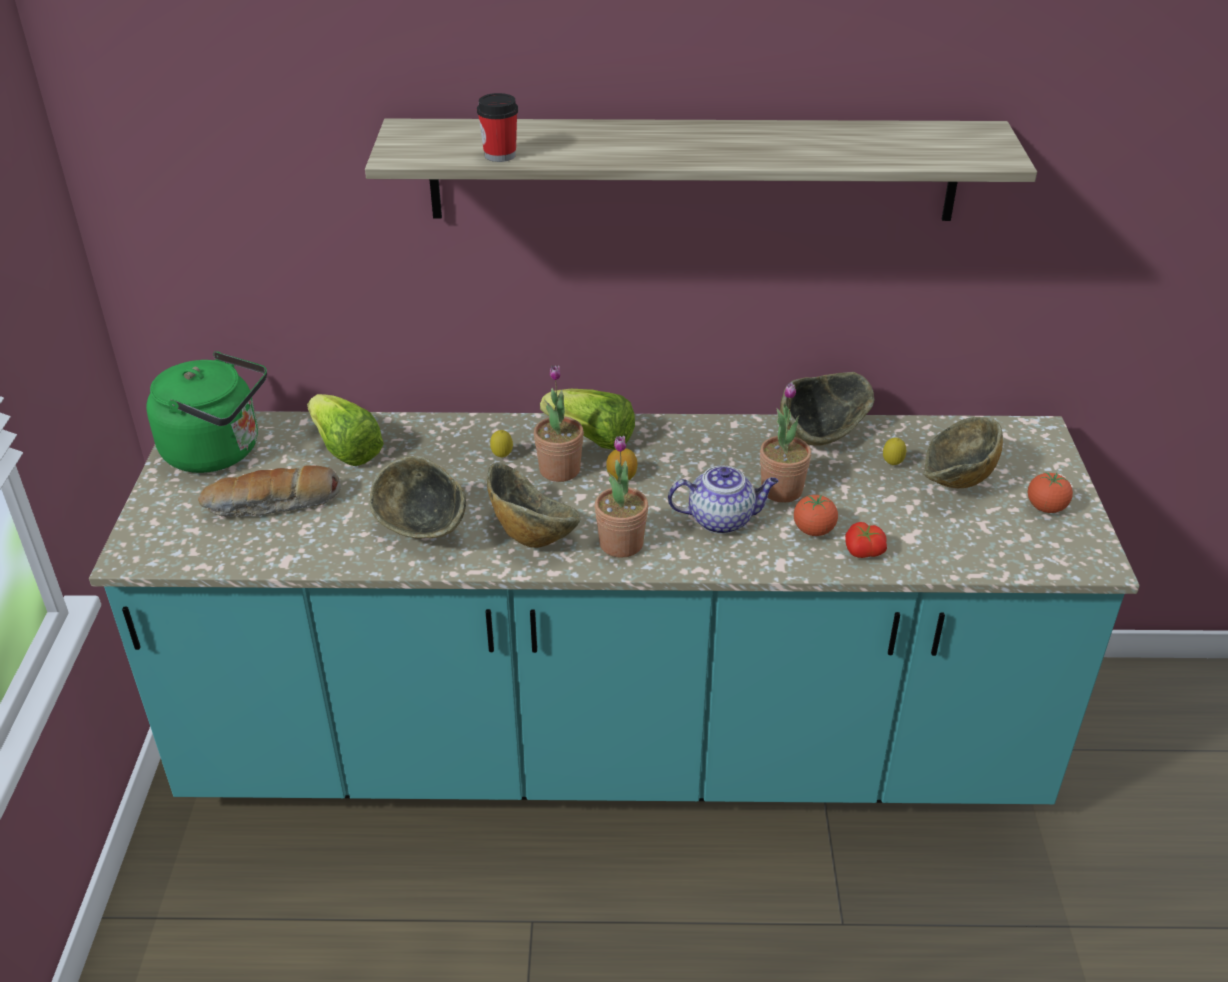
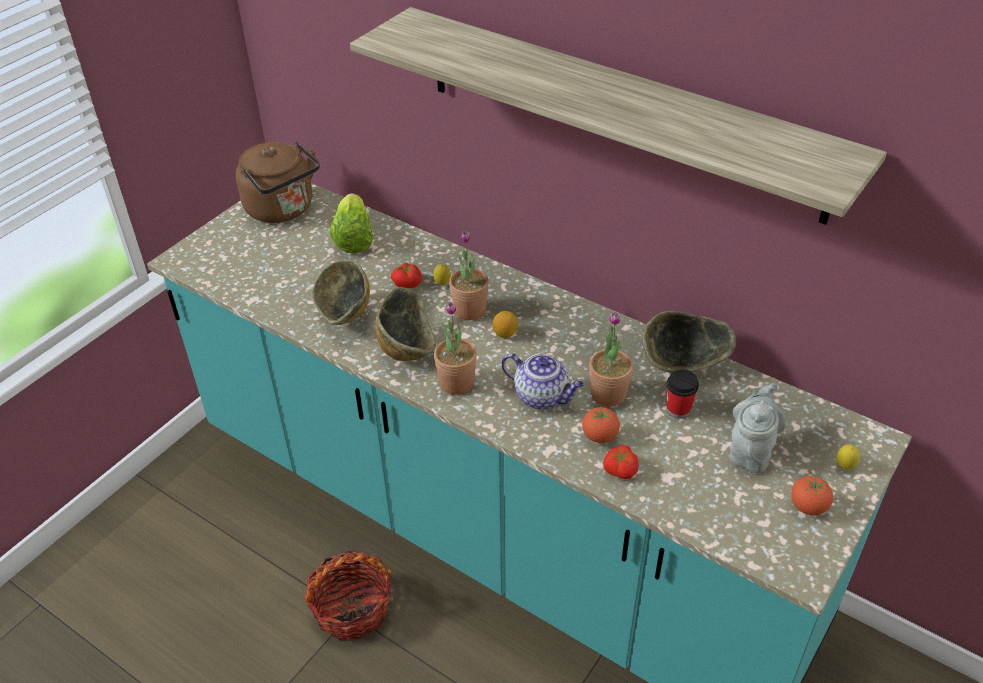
camera: 35 degrees right, 5 degrees up
(219, 451) = (283, 210): green kettle -> brown kettle
(273, 505) = (279, 259): bread -> none
(461, 470) = (407, 283): none -> tomato
(500, 155) = (444, 59): cup -> cup (678, 409)
(529, 915) = (352, 609): none -> basket
(591, 439) = (513, 296): lettuce -> none
(892, 464) = (716, 412): lemon -> lemon (844, 467)
(954, 484) = (751, 451): bowl -> grey teapot

